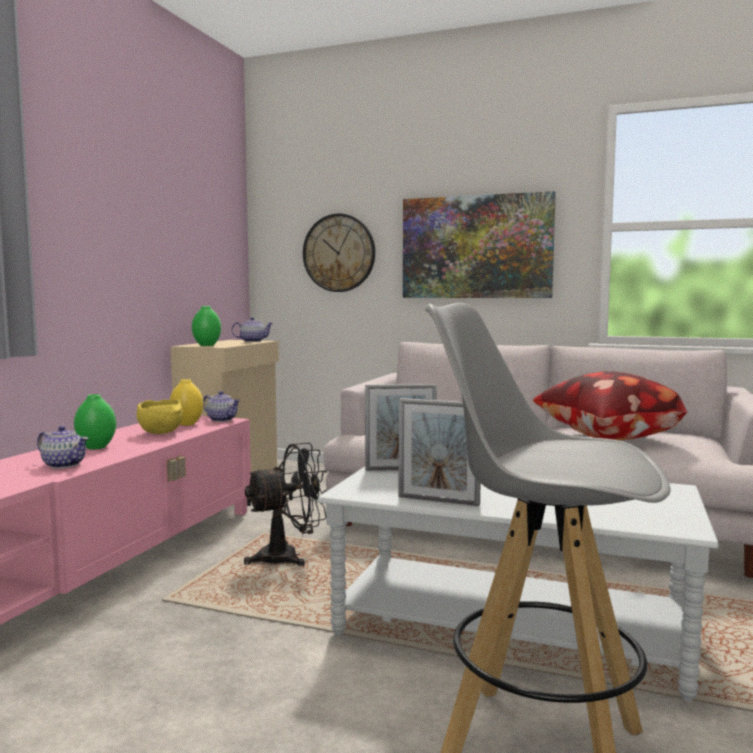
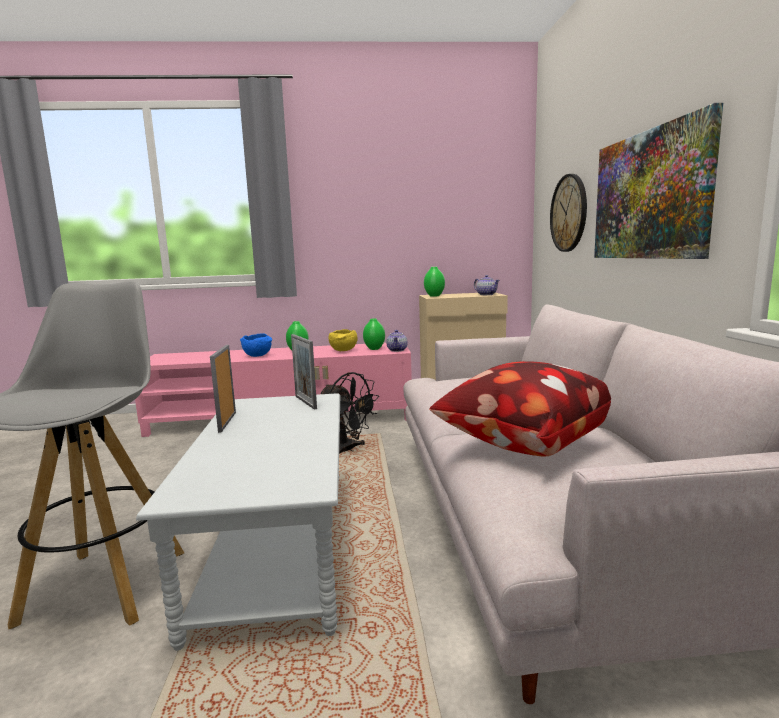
camera: 65 degrees right, 5 degrees up
(64, 465) = (258, 356): teapot -> blue bowl
(186, 424) = (374, 349): yellow vase -> green vase

